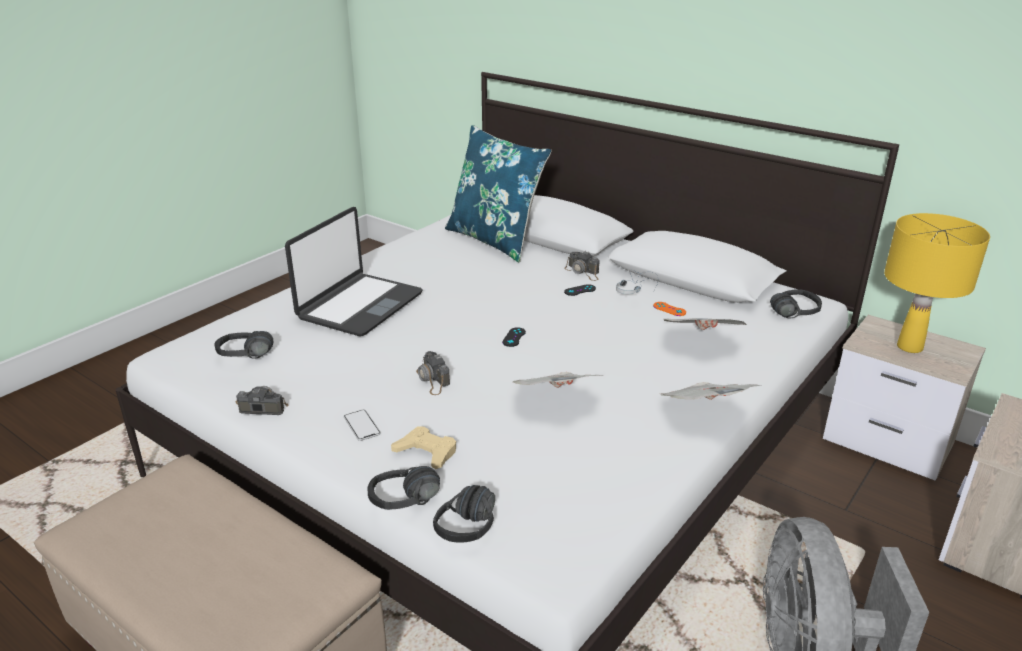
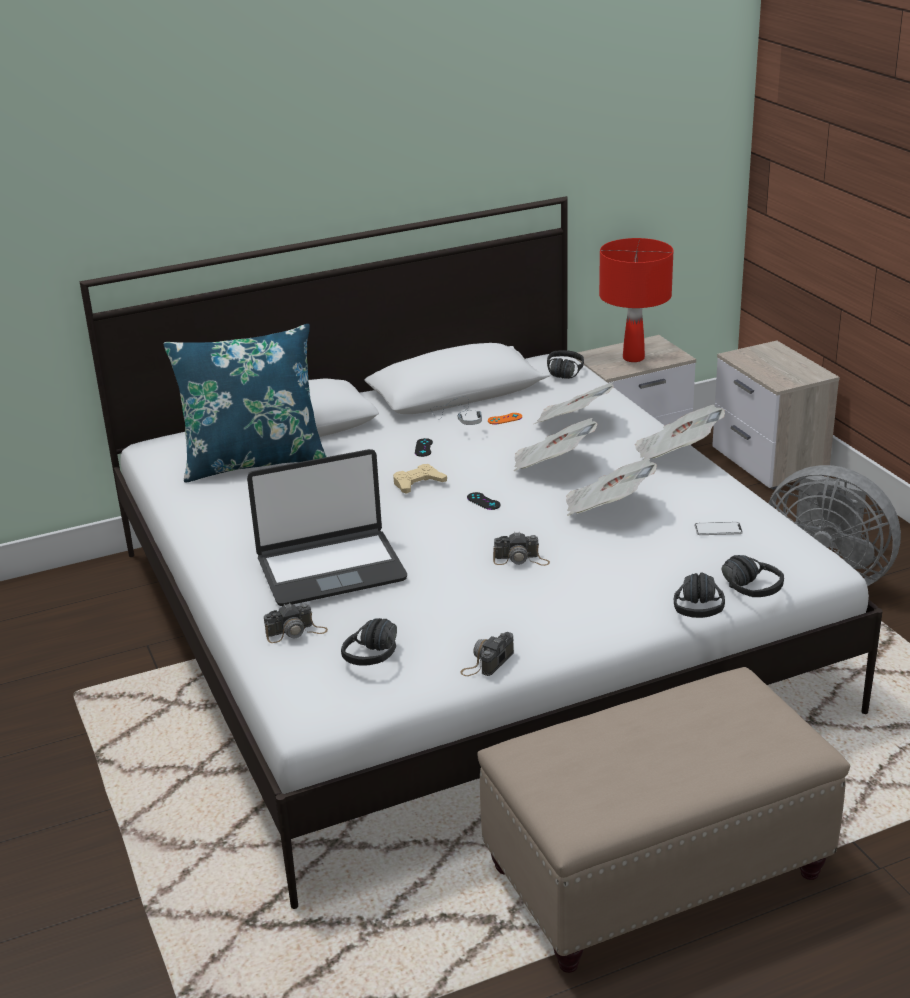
camera: 60 degrees left, 0 degrees up
(359, 305) = (331, 569): laptop -> laptop turned 105 degrees clockwise
(362, 426) = (570, 610): phone -> phone (718, 529)
(426, 452) = (639, 585): beige game controller -> beige game controller (418, 483)
(583, 272) = (387, 436): camera -> camera (296, 632)
(609, 352) = (552, 465): none -> newspaper
(910, 347) = (633, 358): yellow table lamp -> red table lamp

